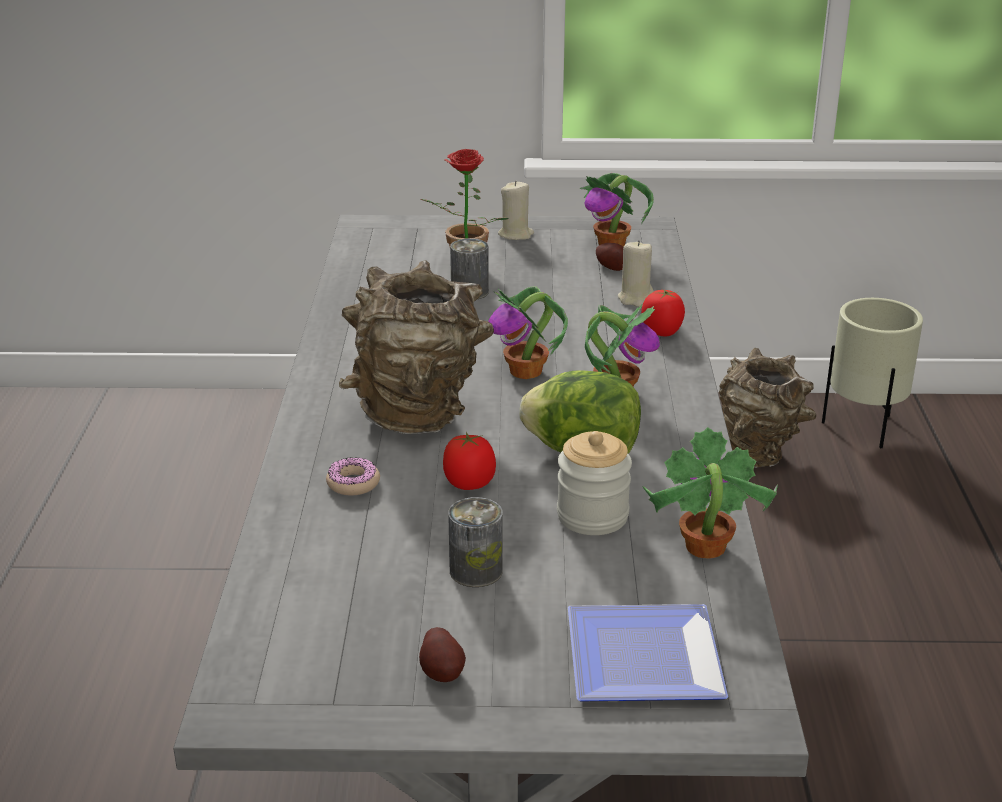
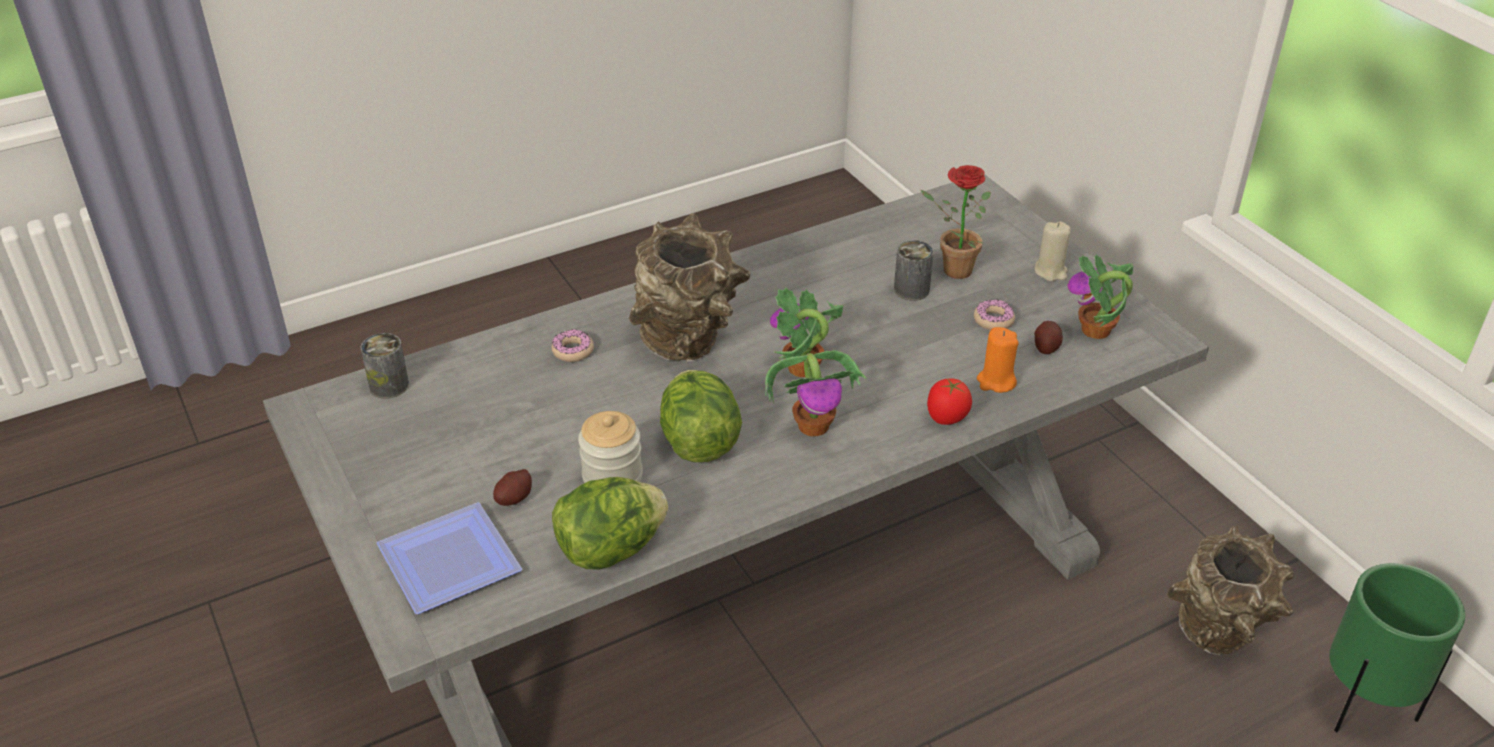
camera: 60 degrees right, 10 degrees up
(442, 672) = (384, 474): potato -> potato (514, 499)
(469, 484) = (612, 402): tomato -> none
(476, 571) = (504, 447): can -> can (389, 385)
(553, 274) = (993, 320): none -> donut
(635, 299) = (996, 382): beige candle -> orange candle
(704, 547) = (610, 549): potted plant -> lettuce
(864, 429) = (1364, 707): beige planter -> green planter

